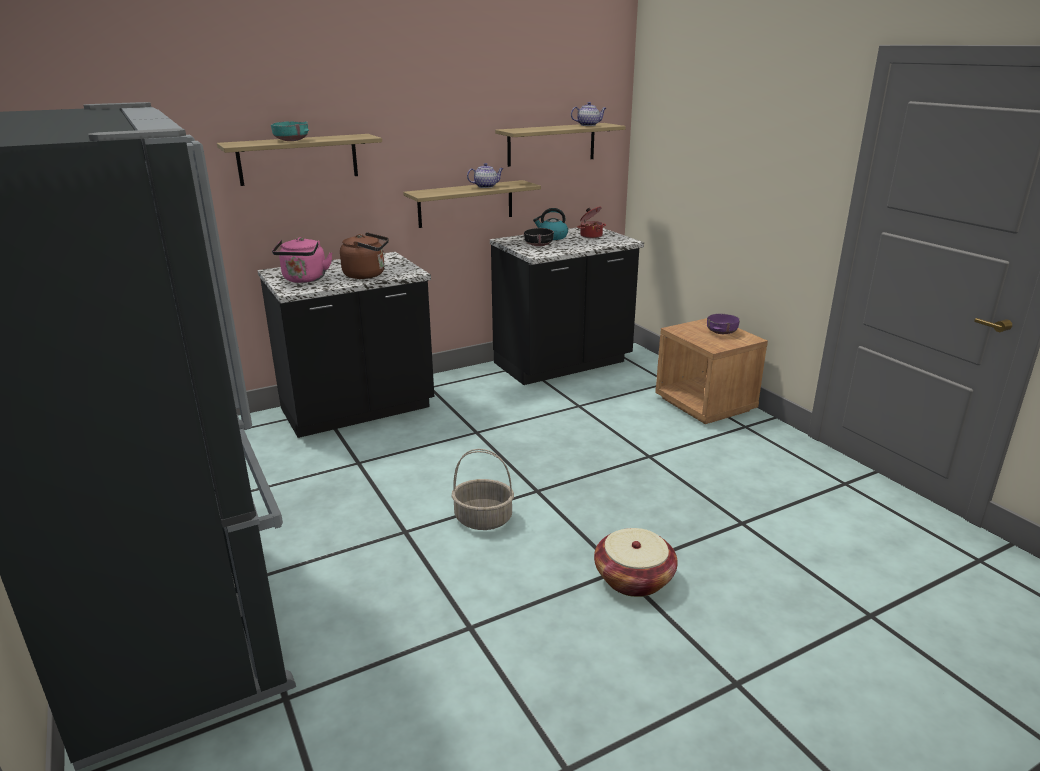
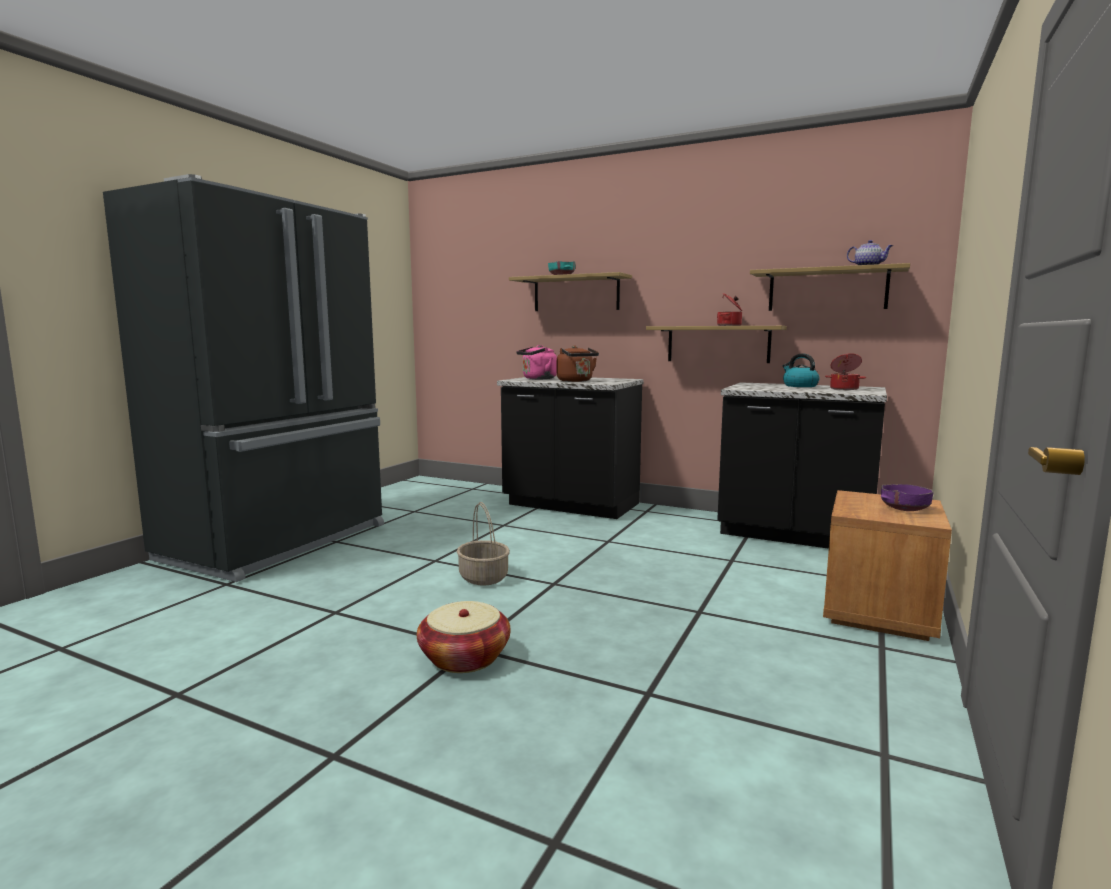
camera: 55 degrees right, 15 degrees down
(486, 186) = (730, 325): teapot -> cooking pot
(538, 245) = (764, 386): black bowl -> none

